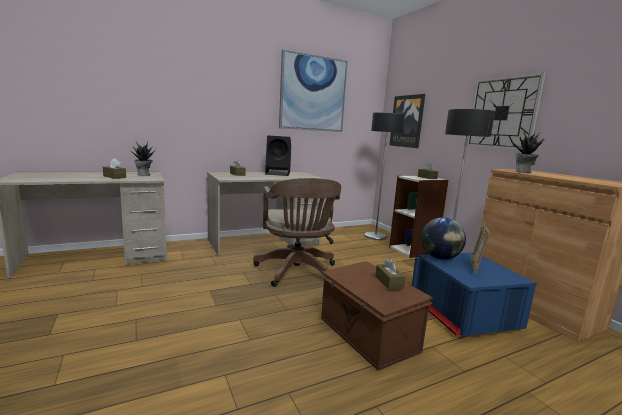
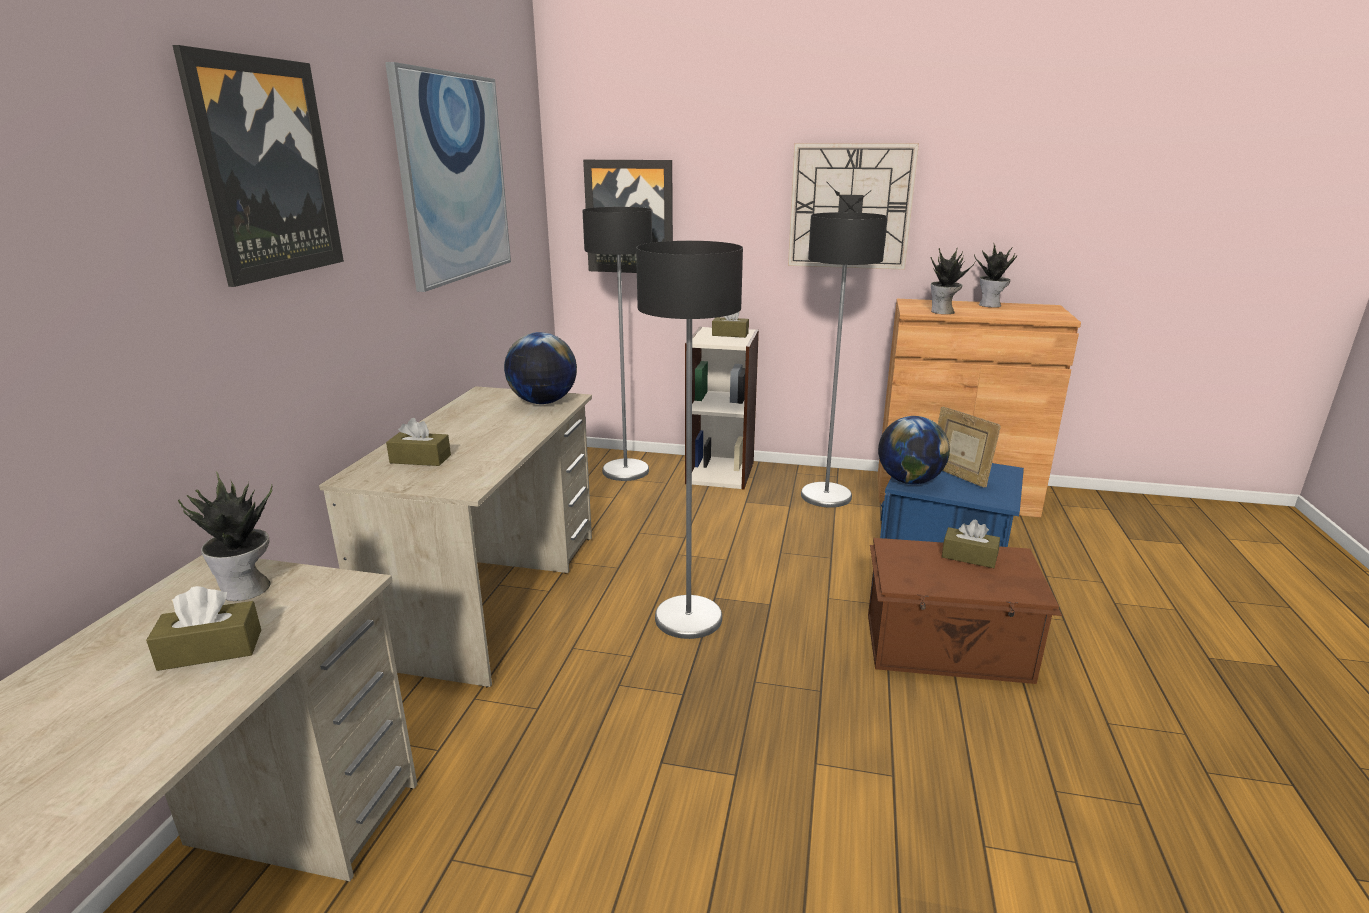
camera: 50 degrees left, 10 degrees up
(215, 75) = (265, 169): none -> picture
(278, 173) = (473, 415): black speaker -> none
(297, 272) = (688, 618): brown office chair -> floor lamp
(305, 176) = (543, 402): none -> globe
(578, 177) = (991, 305): none -> potted plant

